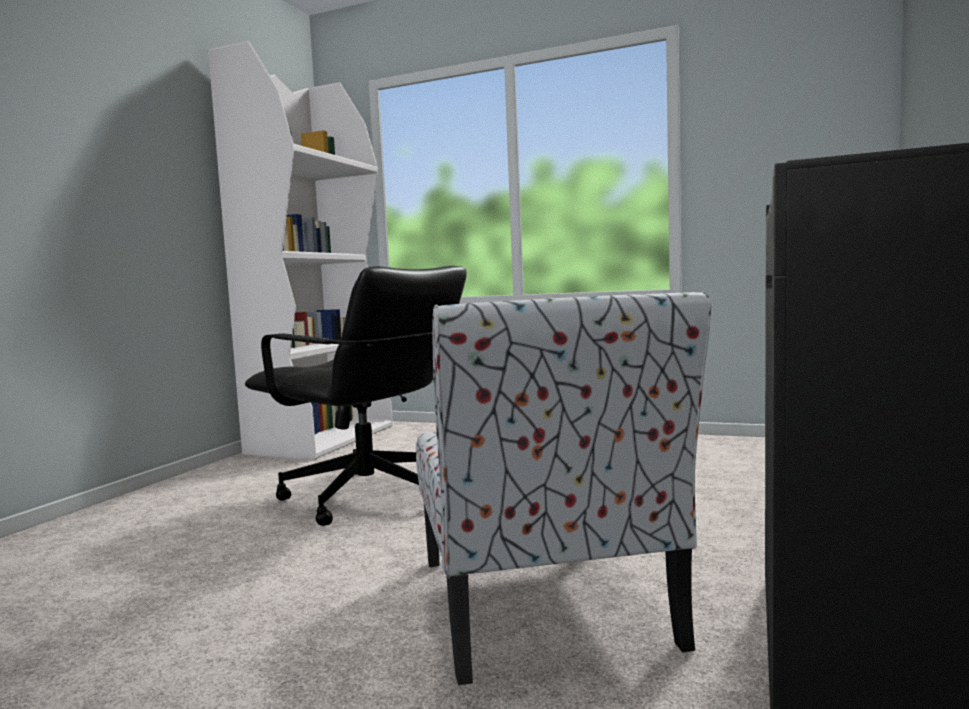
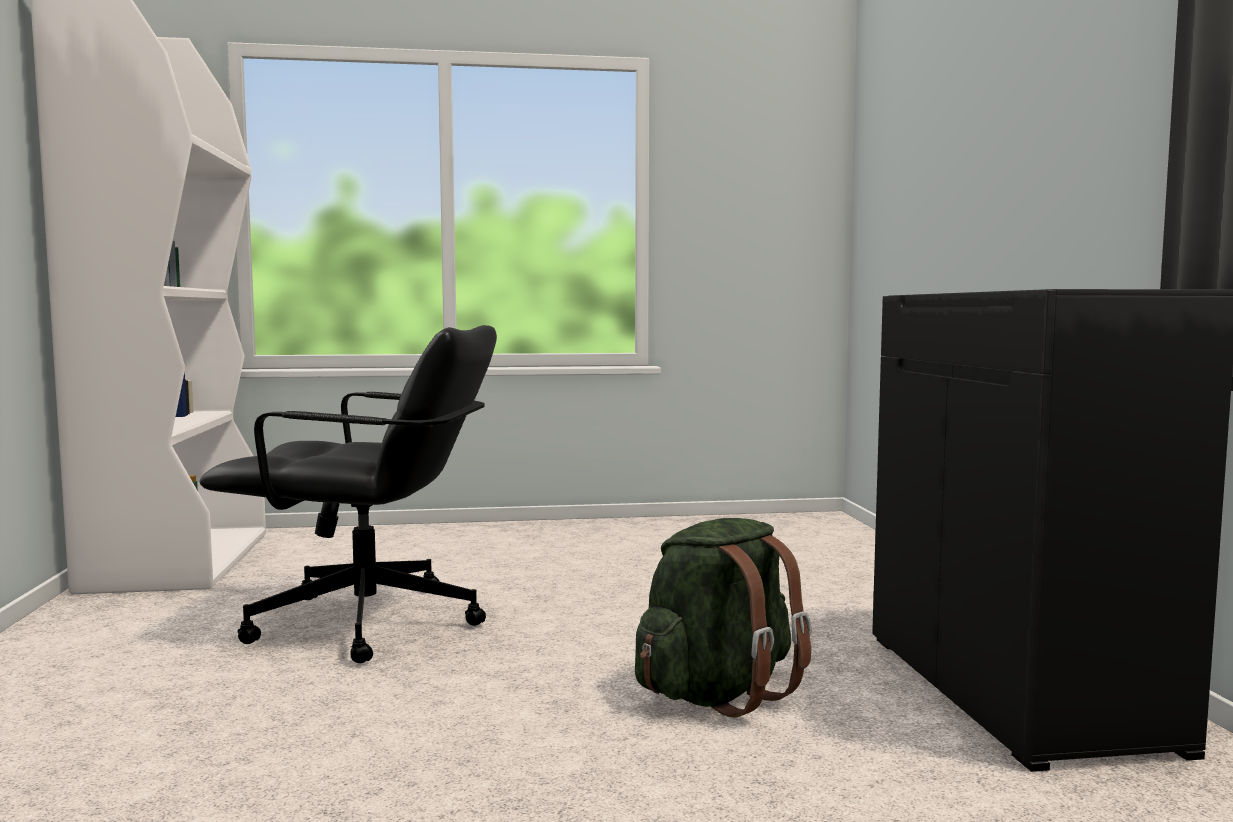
camera: 30 degrees left, 0 degrees up
(544, 604) = (718, 693): chair -> green backpack

